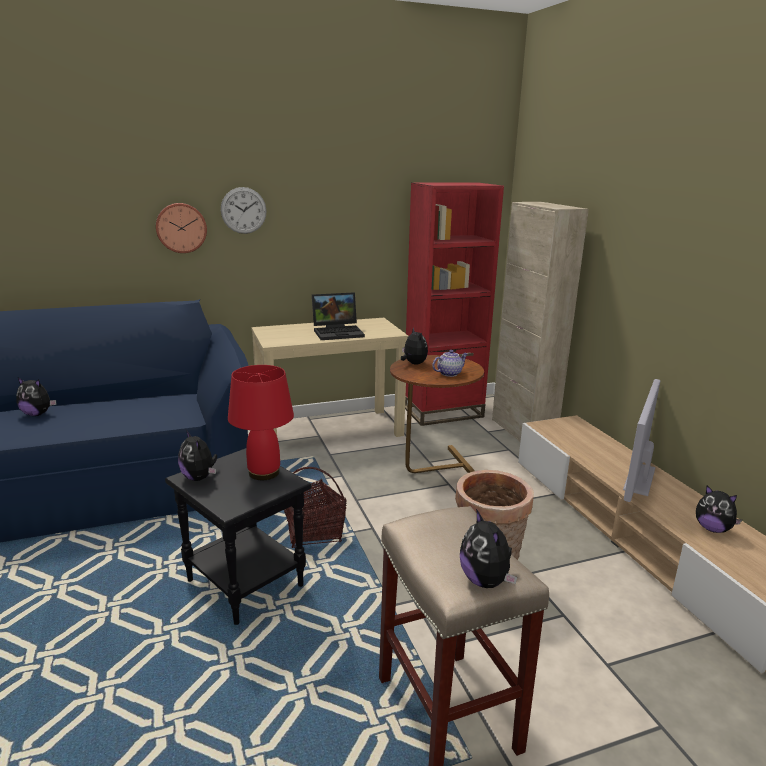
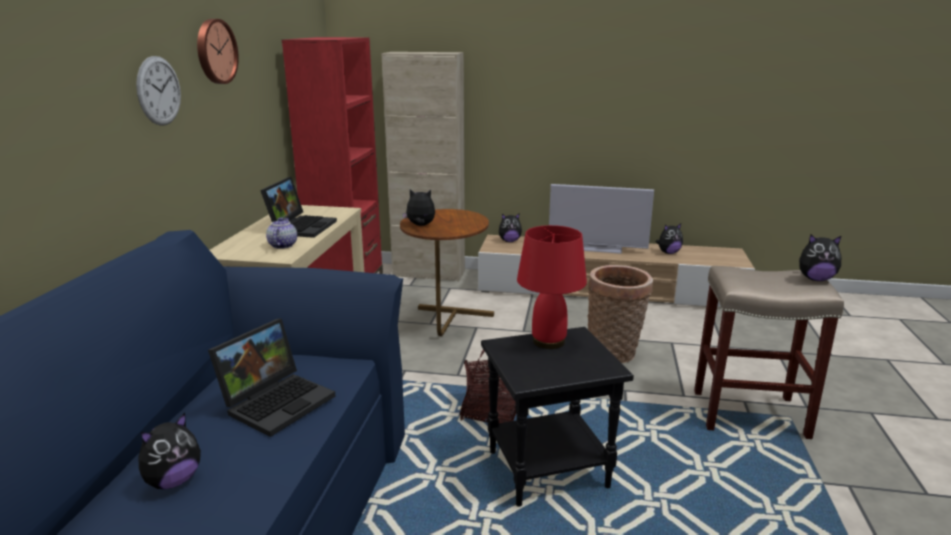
camera: 60 degrees left, 0 degrees up
(128, 412) = (278, 401): none -> laptop
(181, 227) = (99, 129): wall clock -> wall clock (215, 51)
(199, 478) = (533, 374): plush toy -> plush toy (509, 241)
(449, 373) = (462, 221): teapot -> teapot (282, 245)
(639, 478) = (597, 249): television -> television turned 45 degrees counterclockwise

